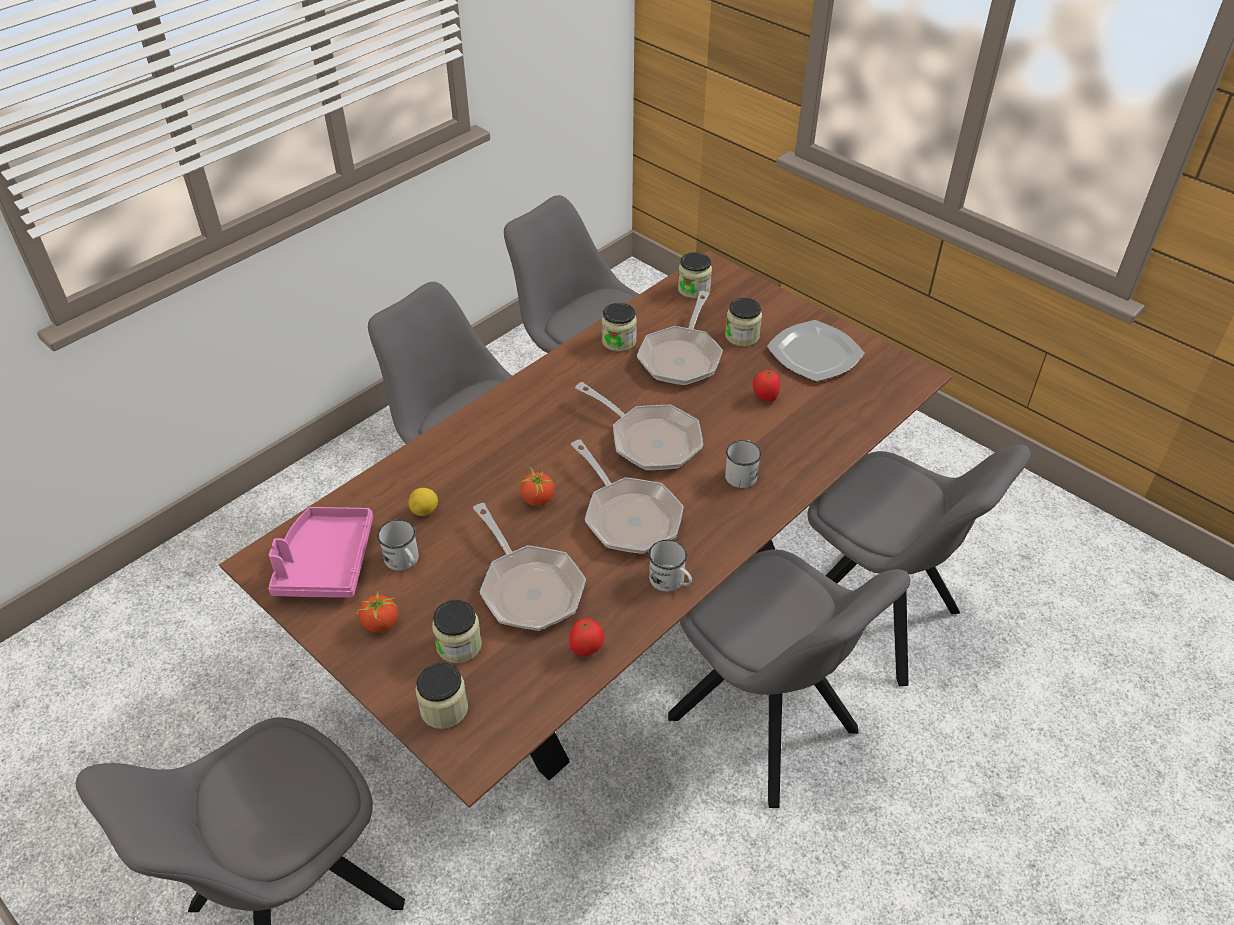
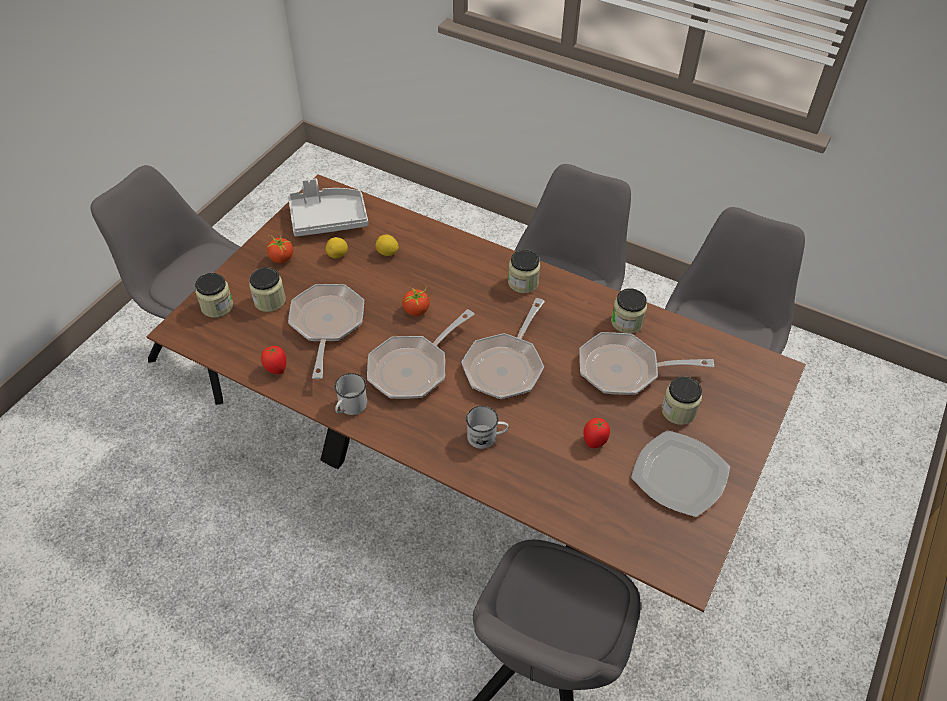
camera: 75 degrees right, 5 degrees up
(325, 563) = (328, 219): pink tray -> grey tray
(404, 561) = (337, 255): white mug -> lemon
(528, 588) = (327, 325): frying pan -> frying pan turned 135 degrees clockwise
(694, 289) = (732, 362): jar -> jar (523, 282)
(765, 723) = (399, 599): grey chair -> none

